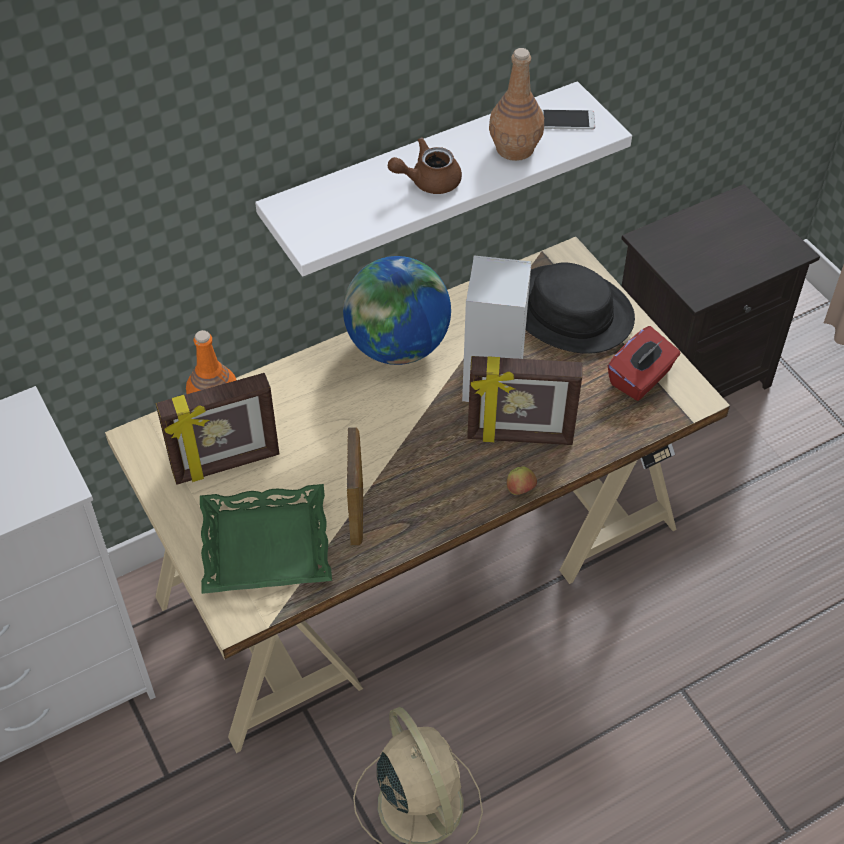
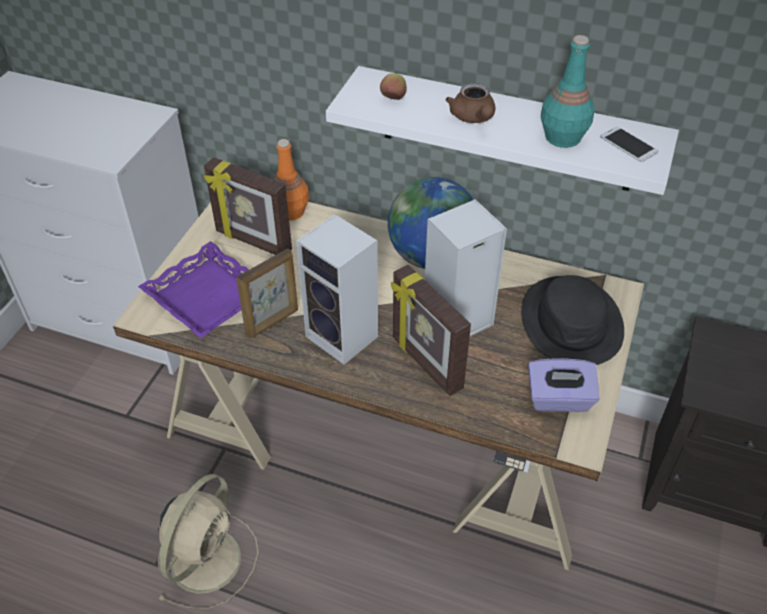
camera: 50 degrees right, 5 degrees down
(266, 545) = (208, 296): green tray -> purple tray
(428, 181) = (473, 118): brown teapot -> brown teapot turned 135 degrees counterclockwise
(431, 473) = (344, 337): none -> speaker
(514, 148) = (562, 137): brown bottle -> turquoise bottle
(520, 490) = (379, 392): apple -> apple (393, 99)
(641, 378) = (559, 399): red tissue box -> purple tissue box

